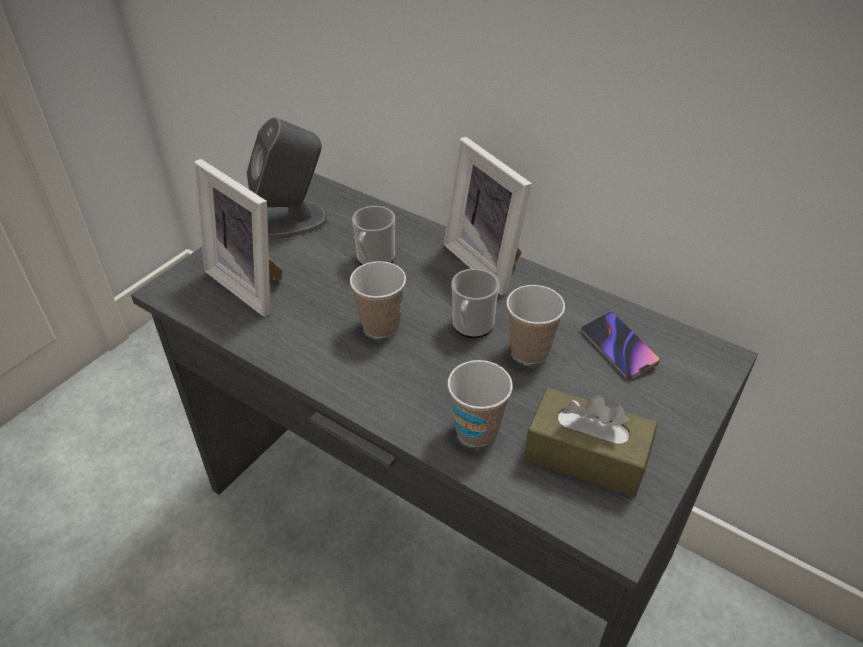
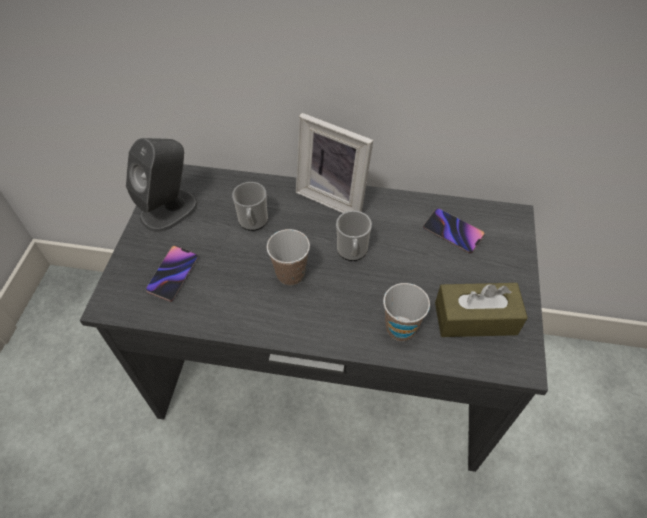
camera: 25 degrees left, 10 degrees up
(252, 283) = (173, 275): picture frame -> phone
(529, 351) = (400, 256): cup -> none

